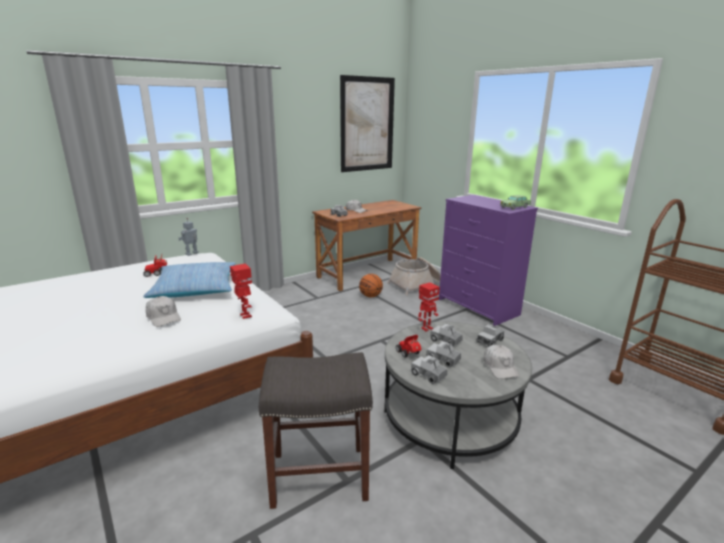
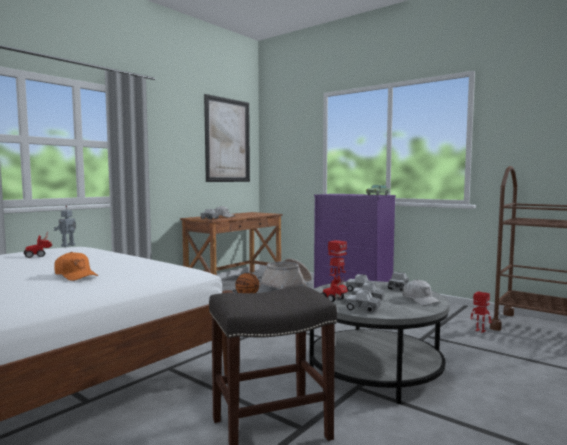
camera: 15 degrees left, 15 degrees down
(163, 317) = (75, 275): white cap -> orange cap
(195, 289) = (95, 261): pillow -> none
(245, 316) = (167, 271): toy robot -> toy robot (480, 331)

